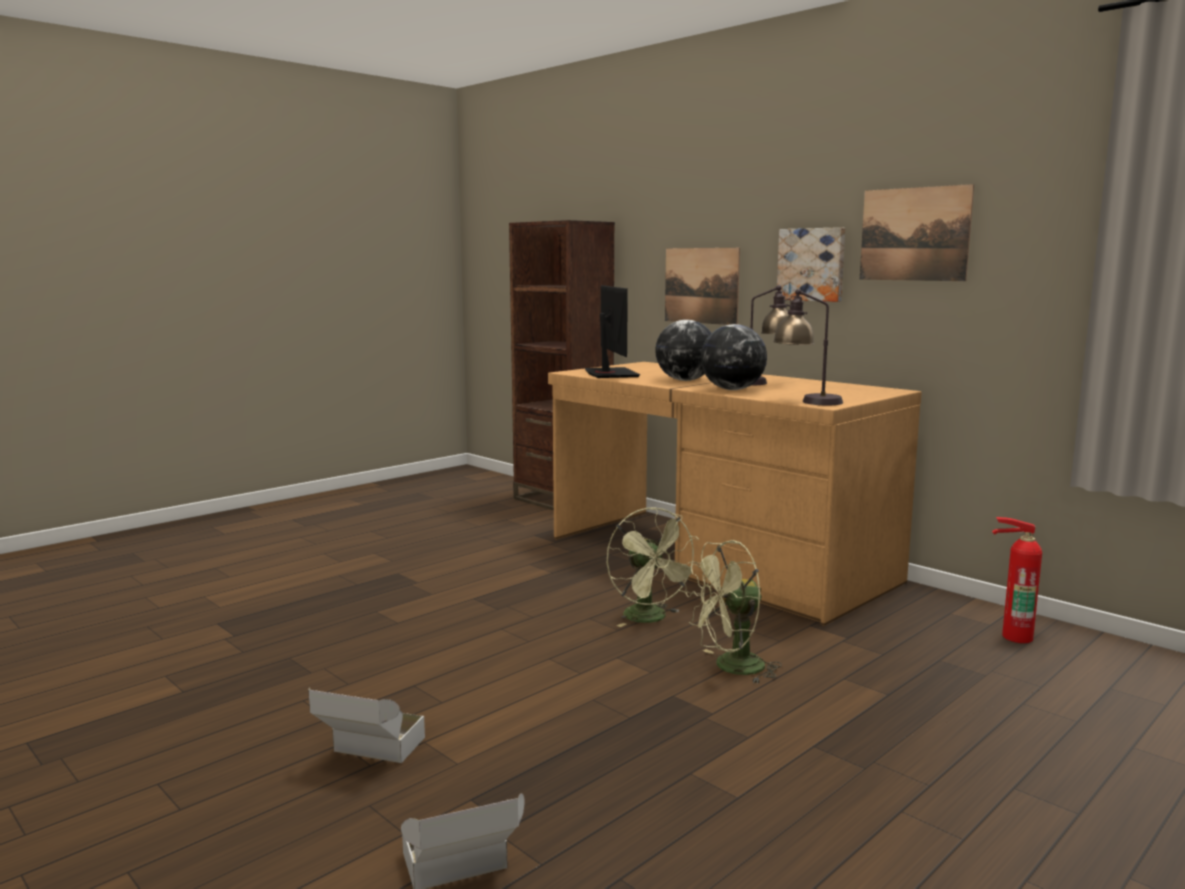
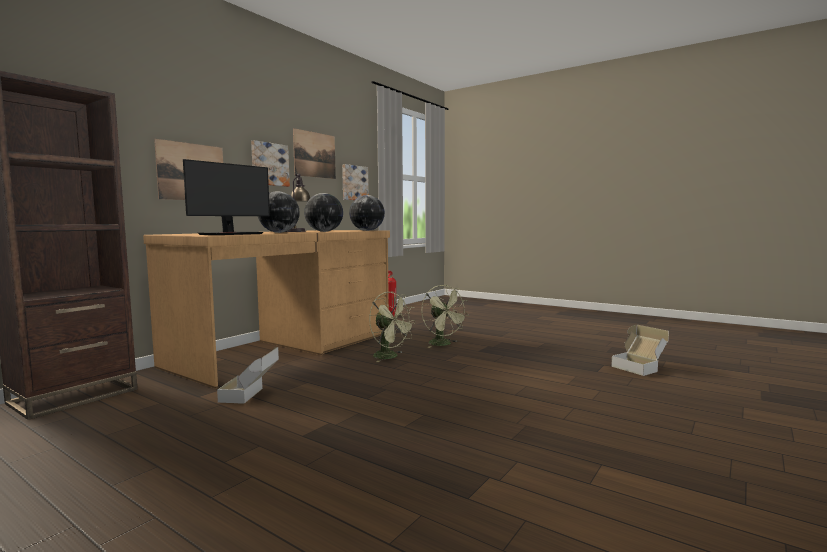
camera: 100 degrees left, 5 degrees down
(369, 755) = (593, 392): cardboard box -> cardboard box (251, 396)
(610, 373) = (230, 234): monitor -> monitor turned 150 degrees clockwise
(651, 619) = (390, 357): green fan -> green fan turned 75 degrees clockwise
(806, 402) = (367, 230): table lamp -> globe
(1032, 288) = (354, 183): none -> picture

